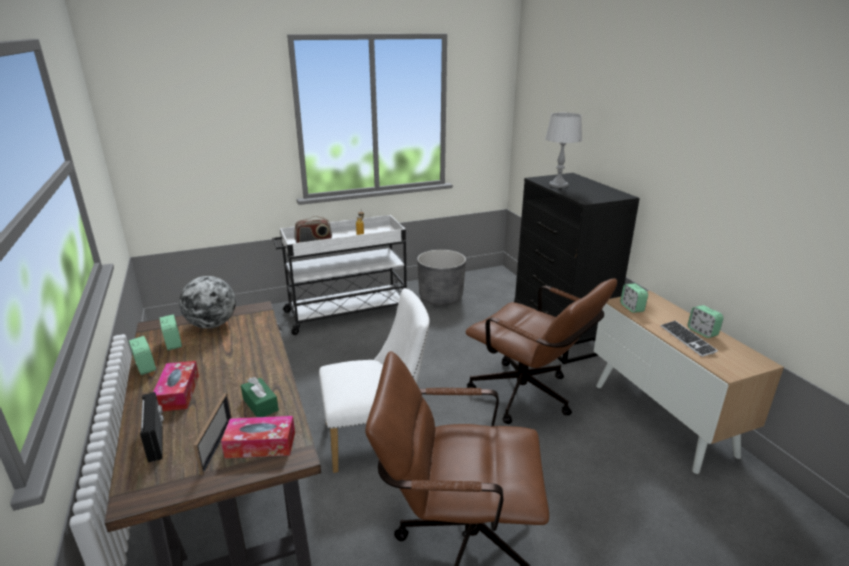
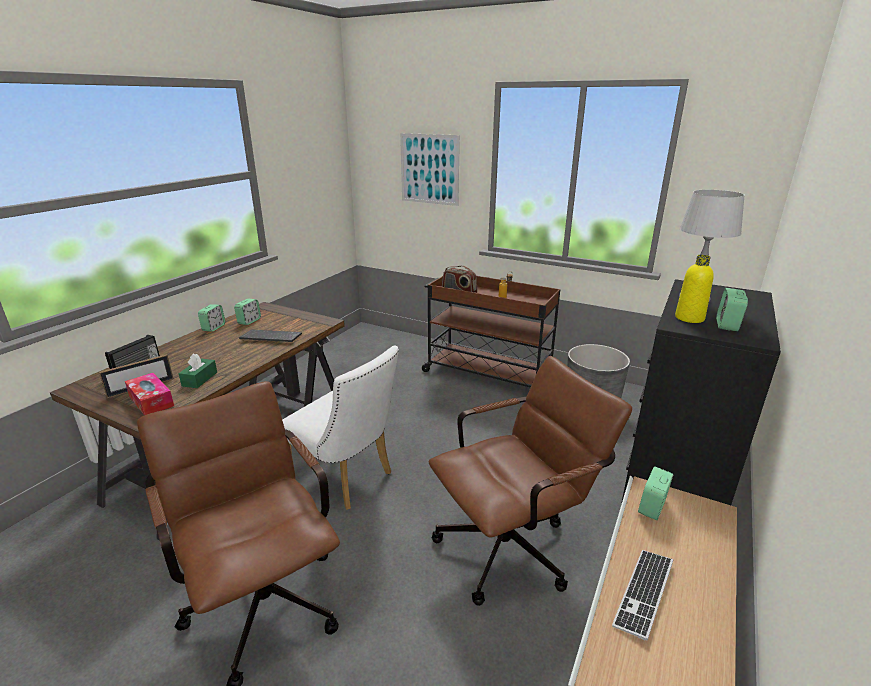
camera: 50 degrees right, 0 degrees up
(178, 393) = (193, 349): tissue box -> none
(212, 325) = (286, 320): globe -> none
(222, 127) = (429, 169): none -> picture
(237, 344) = (270, 338): none -> keyboard
(346, 312) = (487, 374): white cart -> brown cart
(529, 397) = (514, 545): brown office chair -> brown office chair turned 120 degrees counterclockwise
(581, 195) = (689, 318): none -> yellow bottle
(702, 332) = (694, 605): alarm clock -> alarm clock (727, 325)

